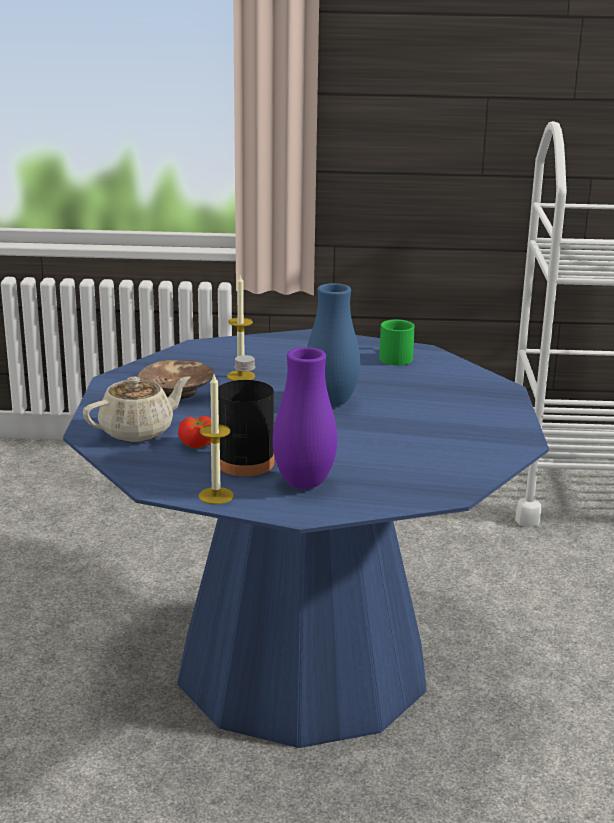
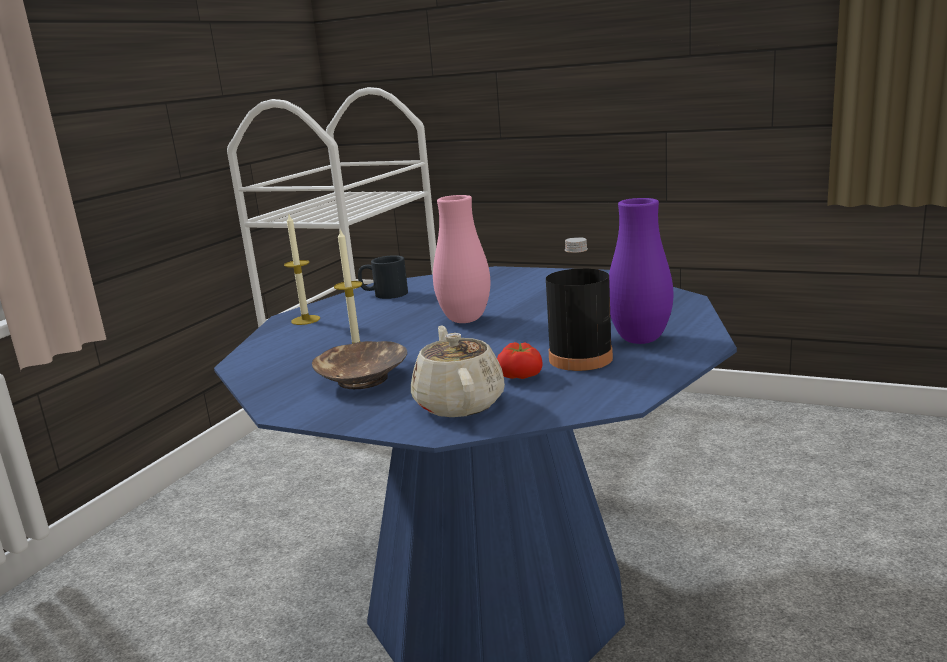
camera: 65 degrees left, 5 degrees down
(216, 496) = (653, 374): candle -> candle (305, 320)
(331, 402) = (465, 320): blue vase -> pink vase
(393, 356) = (384, 294): green mug -> black mug

